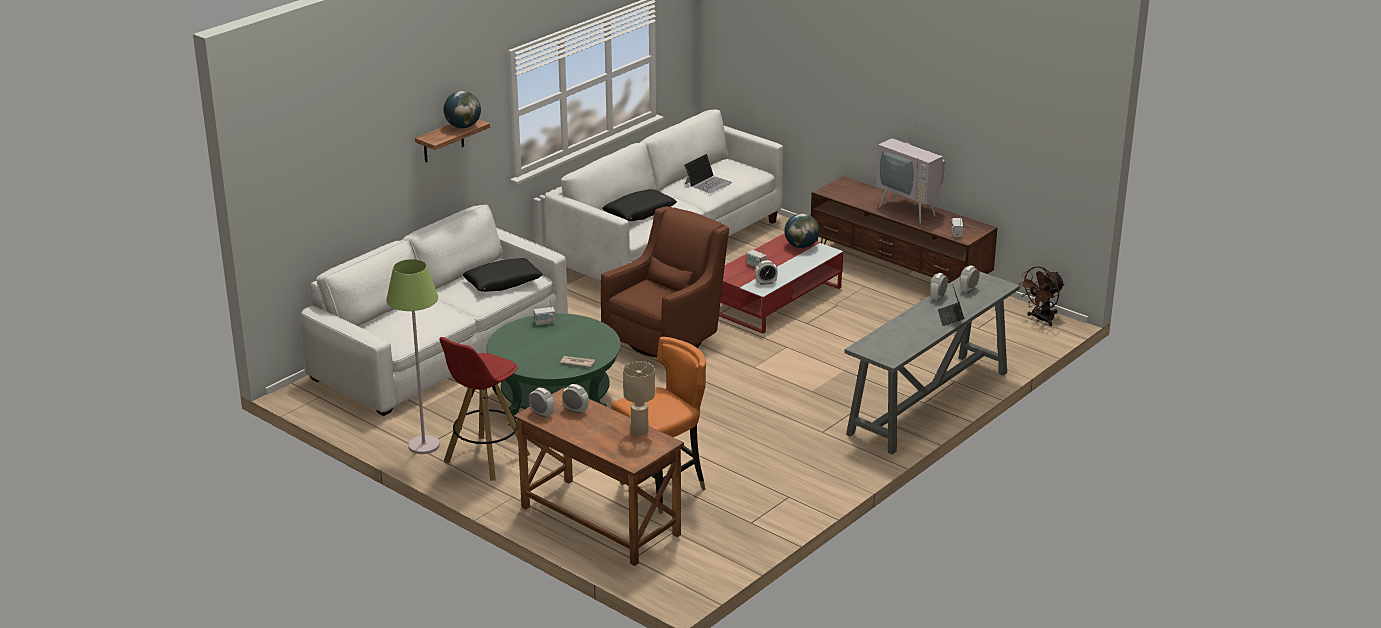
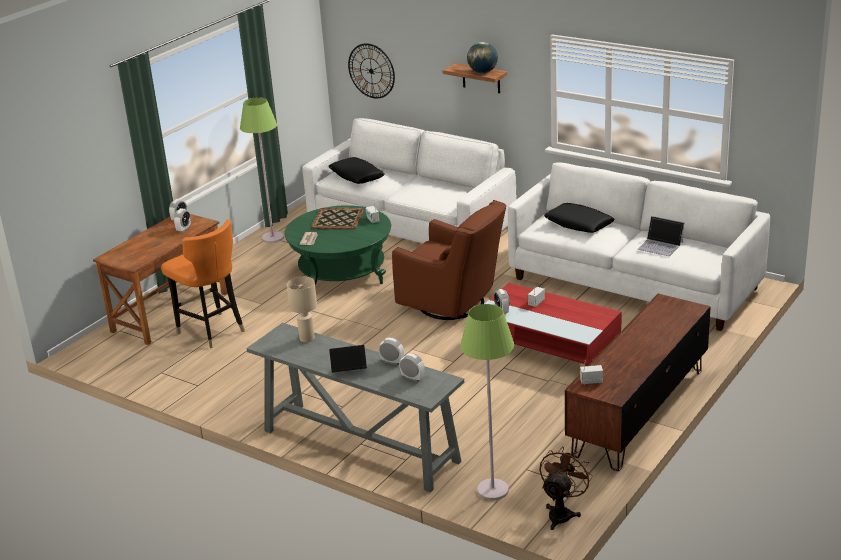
camera: 85 degrees right, 0 degrees up
(313, 207) = (371, 71): none -> wall clock
(485, 459) = (255, 261): red stool -> none
(503, 282) = (437, 196): black pillow -> black pillow (356, 176)
(528, 343) = (338, 219): none -> tray
(640, 431) = (150, 254): beige table lamp -> beige table lamp (307, 339)
(801, 246) = (588, 321): globe -> none
(910, 210) = (641, 350): television -> none
(1007, 345) = (493, 490): none -> green floor lamp
(1041, 319) = (562, 513): brown fan -> brown fan turned 75 degrees clockwise

